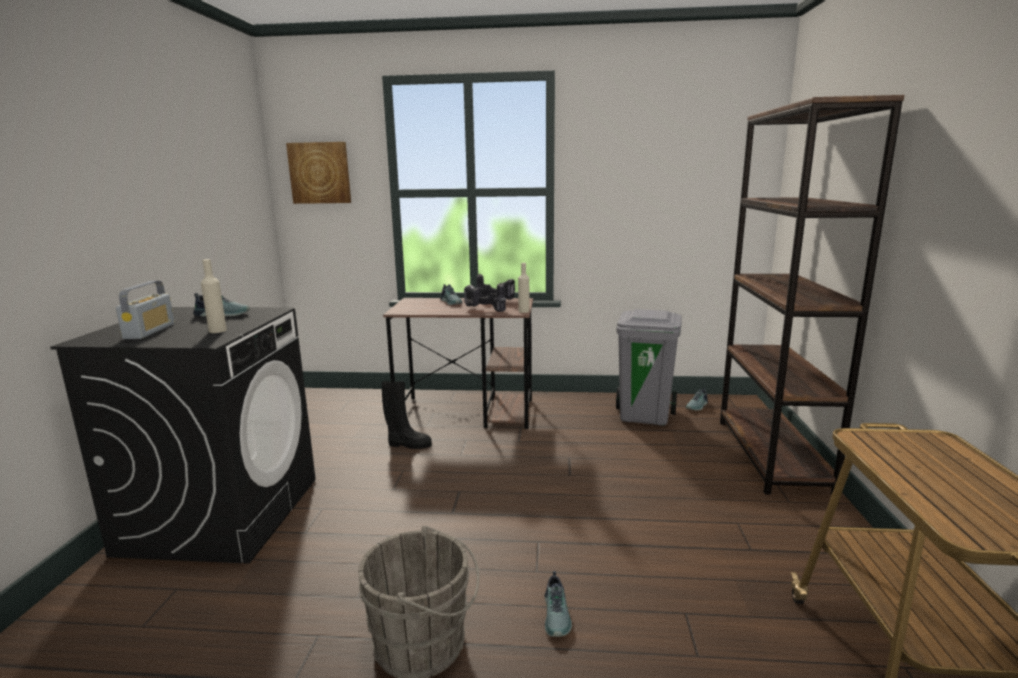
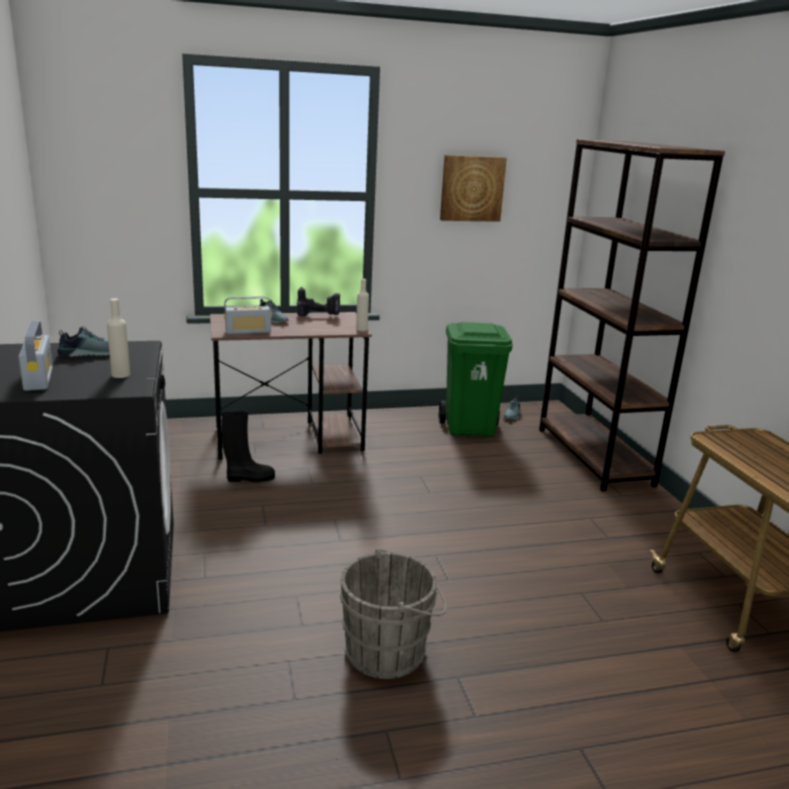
camera: 20 degrees left, 5 degrees up
(320, 173) = (98, 164): picture -> picture (472, 188)
(419, 310) = (248, 331): none -> radio
(483, 310) = (318, 328): power drill -> none
(557, 615) = (485, 610): shoe -> none
(645, 416) = (470, 428): grey trash can -> green trash can

